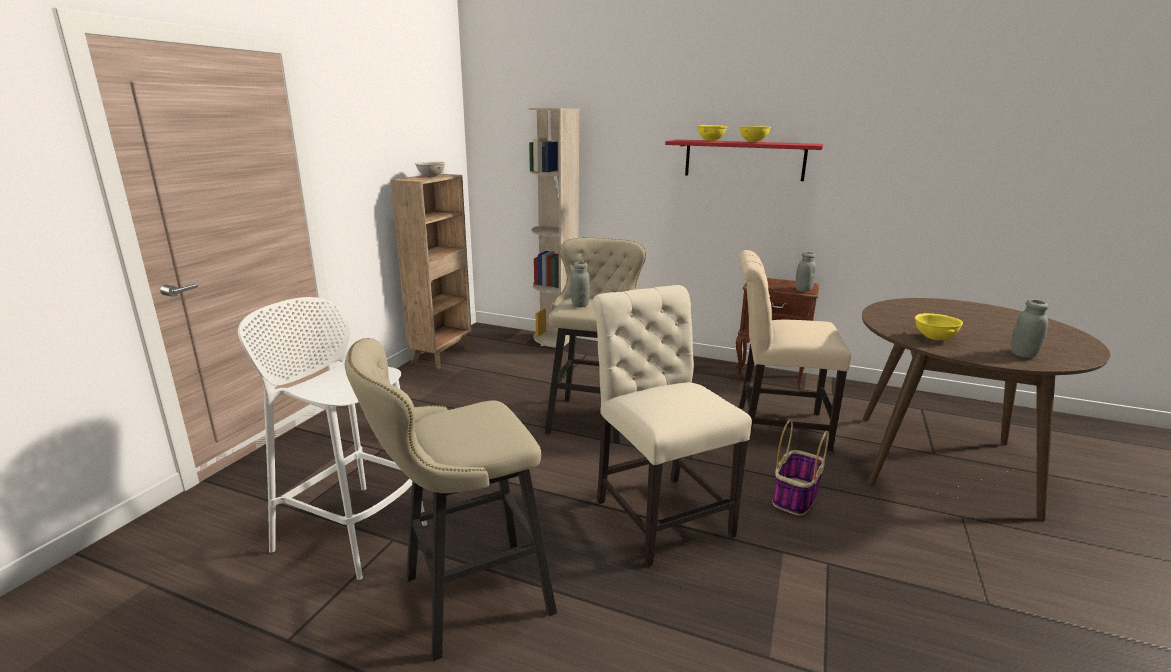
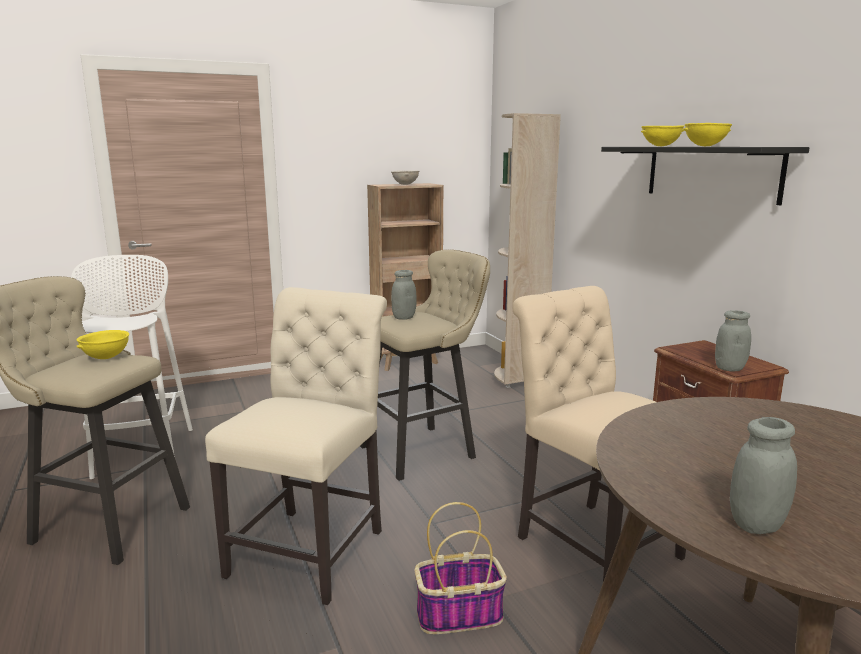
camera: 45 degrees right, 5 degrees down
(744, 160) = (711, 172): red shelf -> black shelf
(934, 338) = (667, 454): yellow bowl -> yellow bowl (105, 358)

